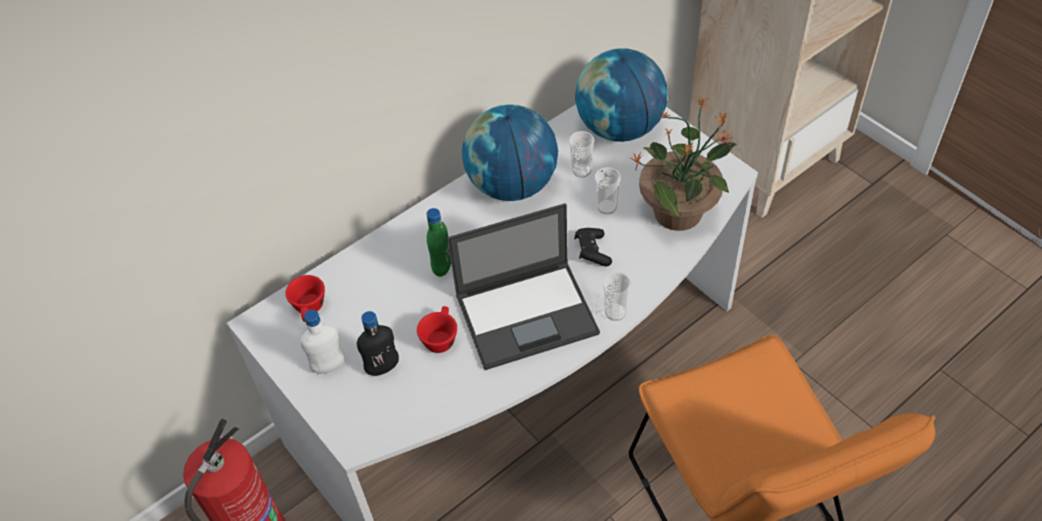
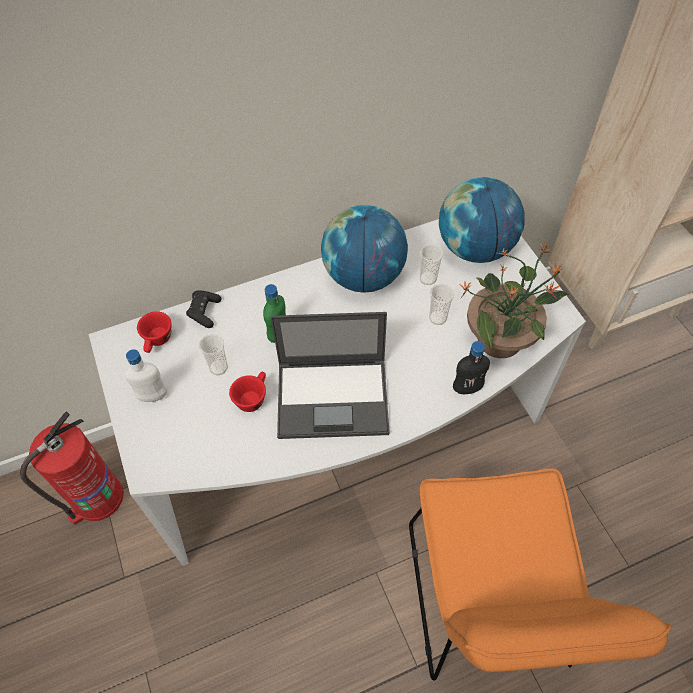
camera: 15 degrees right, 5 degrees up
(382, 367) = (195, 410): black bottle -> black bottle (467, 388)
(592, 252) = (410, 356): black game controller -> black game controller (204, 312)
(615, 312) = (410, 418): cup -> cup (218, 367)

